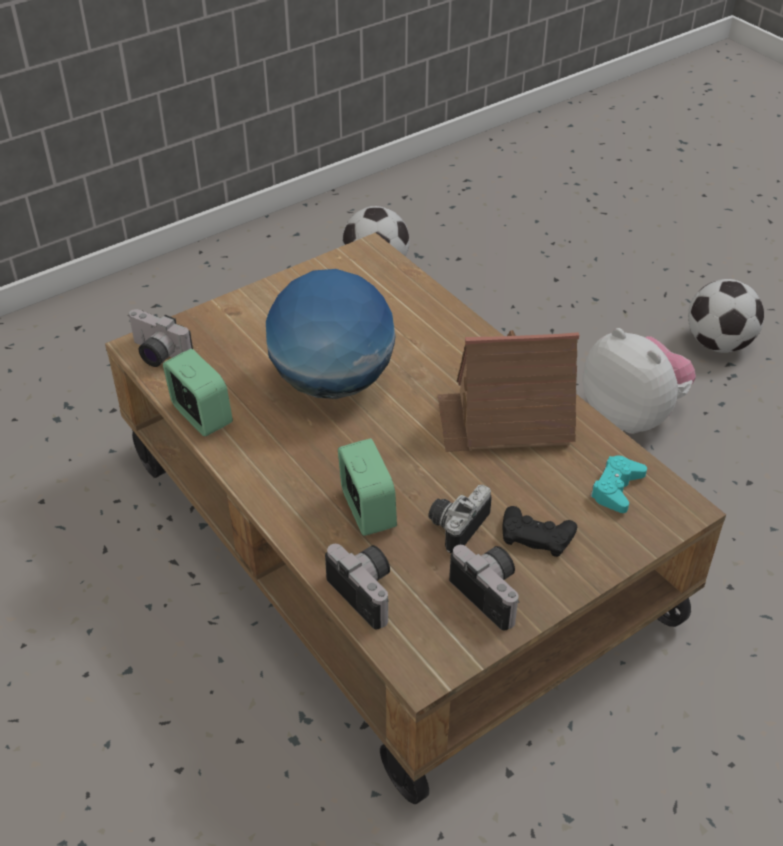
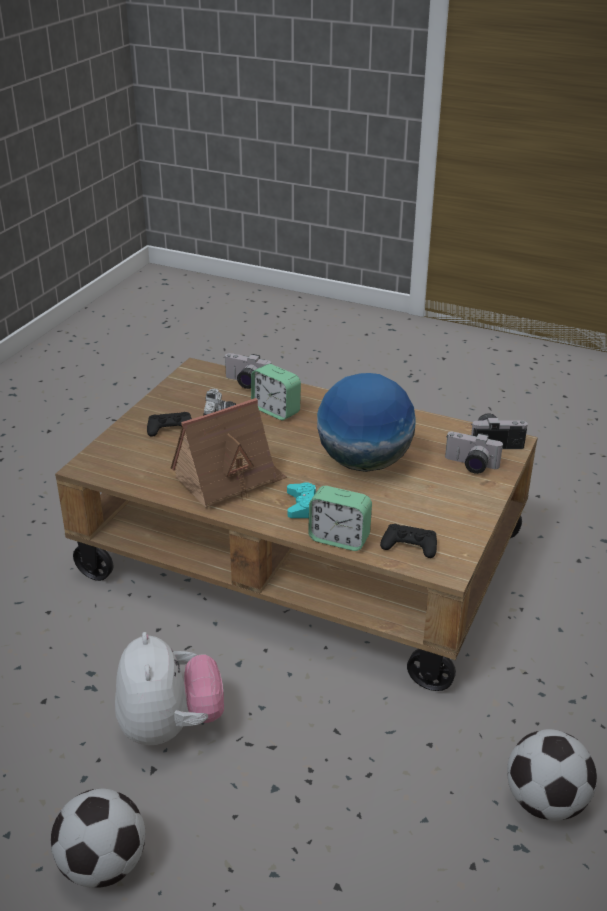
camera: 150 degrees right, 10 degrees down
(201, 416) = (421, 420): alarm clock -> alarm clock (339, 539)
(380, 280) = (409, 545): none -> black game controller
(492, 592) = (180, 400): camera -> camera (470, 466)
(616, 489) = (132, 464): turquoise game controller -> turquoise game controller (302, 505)
(631, 415) = (170, 726): plush toy -> plush toy turned 120 degrees counterclockwise

